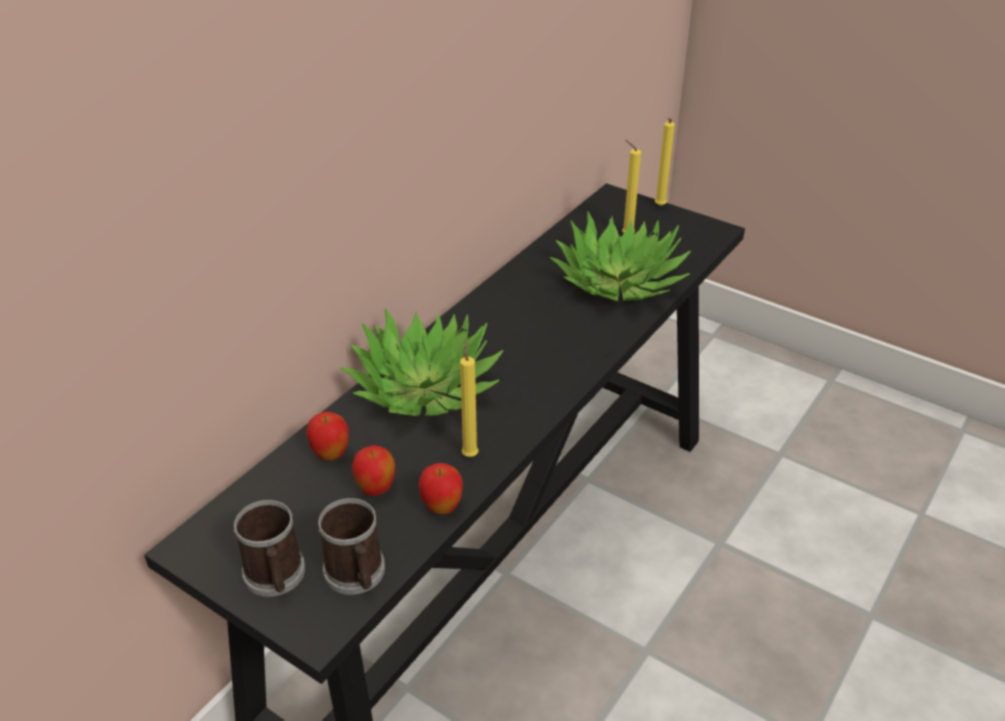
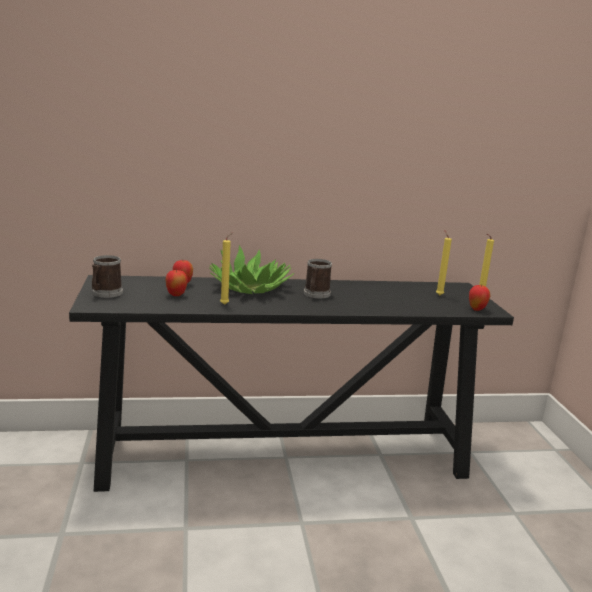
camera: 45 degrees right, 20 degrees down
(357, 575) = (125, 304): mug -> mug (315, 294)
(442, 507) = (185, 307): apple -> apple (477, 309)
(619, 281) = (400, 301): potted plant -> none

